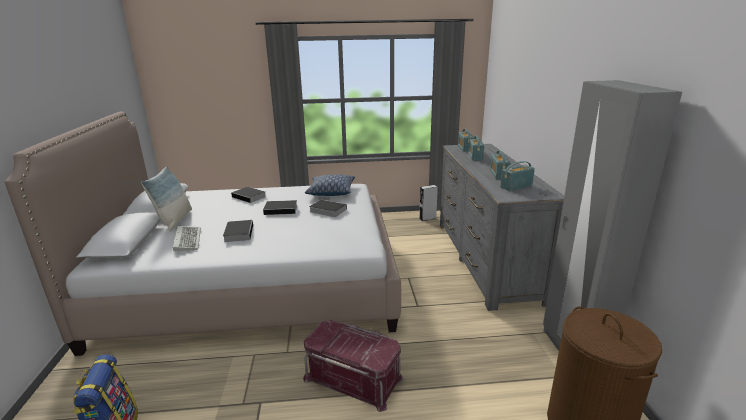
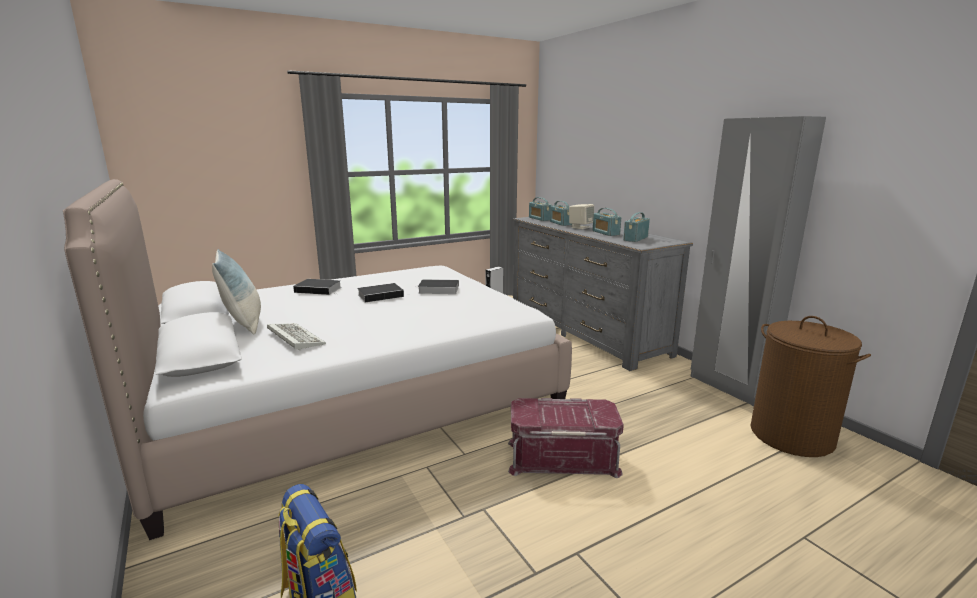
camera: 25 degrees left, 5 degrees down
(238, 232) = (358, 321): book -> none
(331, 191) = (416, 274): pillow -> none
(486, 164) = (580, 227): none -> beige speaker

